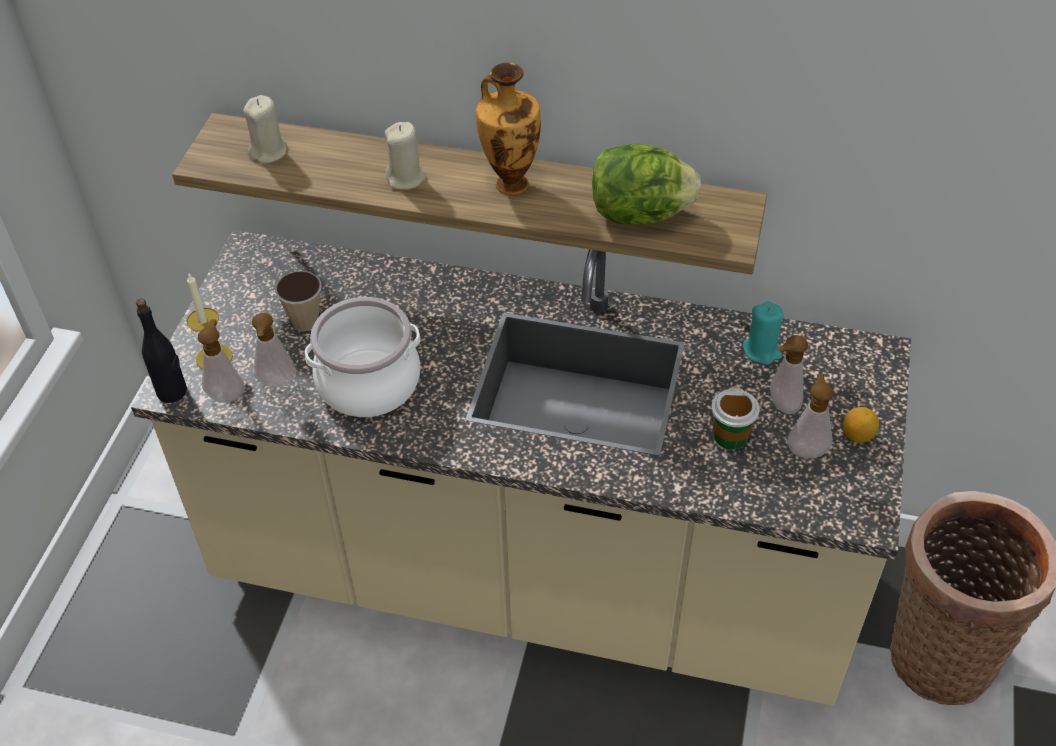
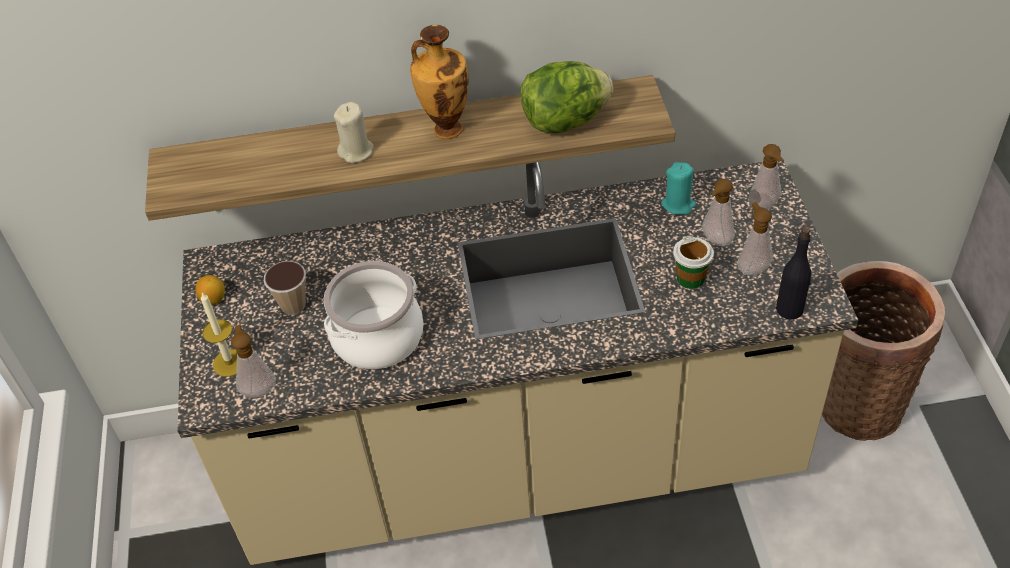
camera: 20 degrees left, 0 degrees up
(172, 392) = (208, 404): black bottle -> black bottle (790, 309)
(268, 151) = (222, 166): beige candle -> none
(277, 384) = (298, 365): soap dispenser -> soap dispenser (764, 207)
(857, 435) = (783, 244): lemon -> lemon (213, 299)

